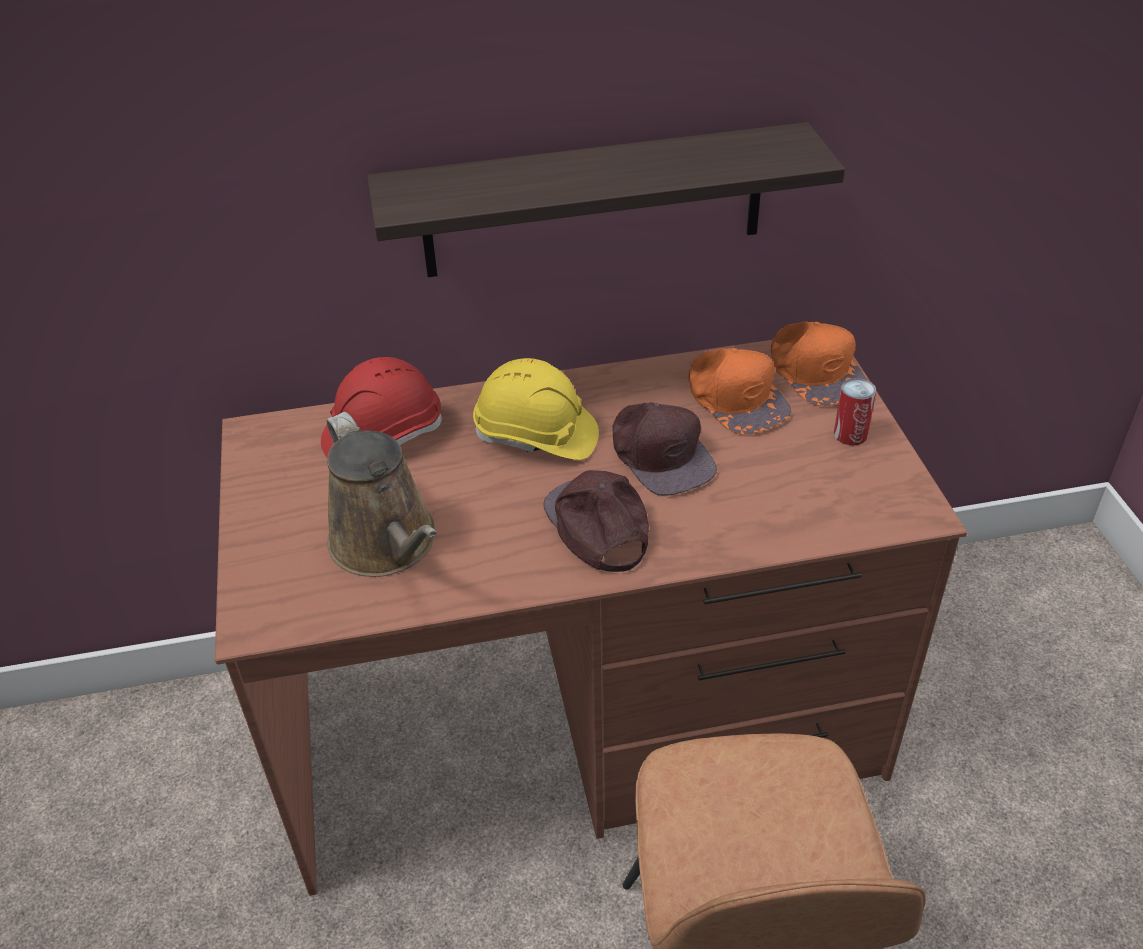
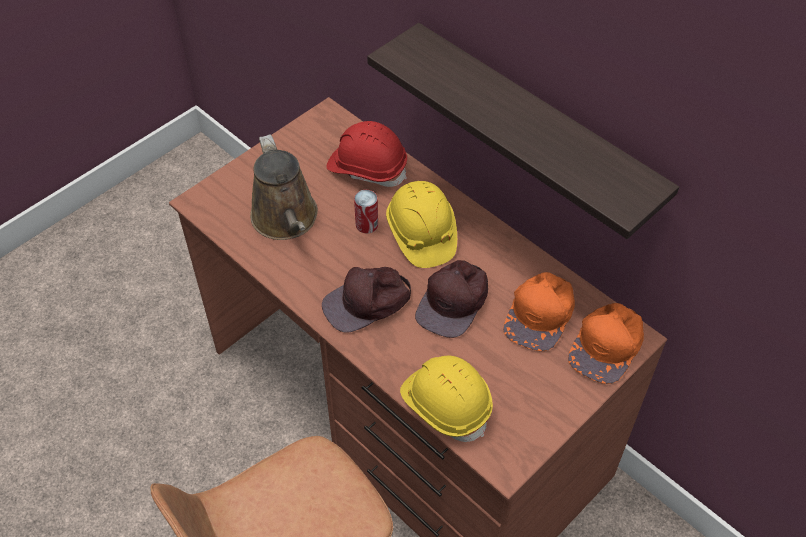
camera: 55 degrees right, 10 degrees up
(387, 545) = (286, 220): brown watering can -> brown watering can turned 45 degrees counterclockwise
(597, 526) = (367, 302): brown cap -> brown cap turned 150 degrees counterclockwise
(805, 524) = (446, 404): none -> yellow hard hat
(850, 434) = (554, 393): can -> can (366, 224)

